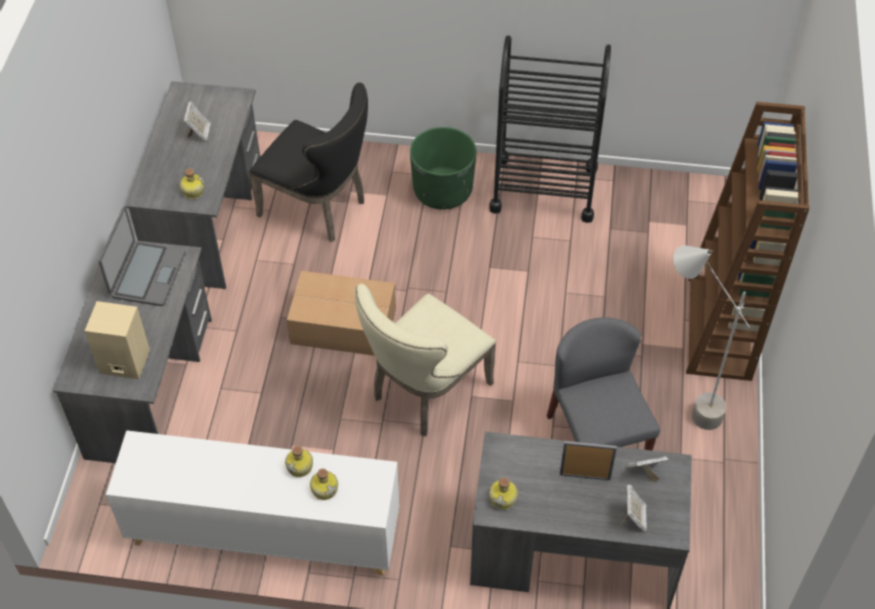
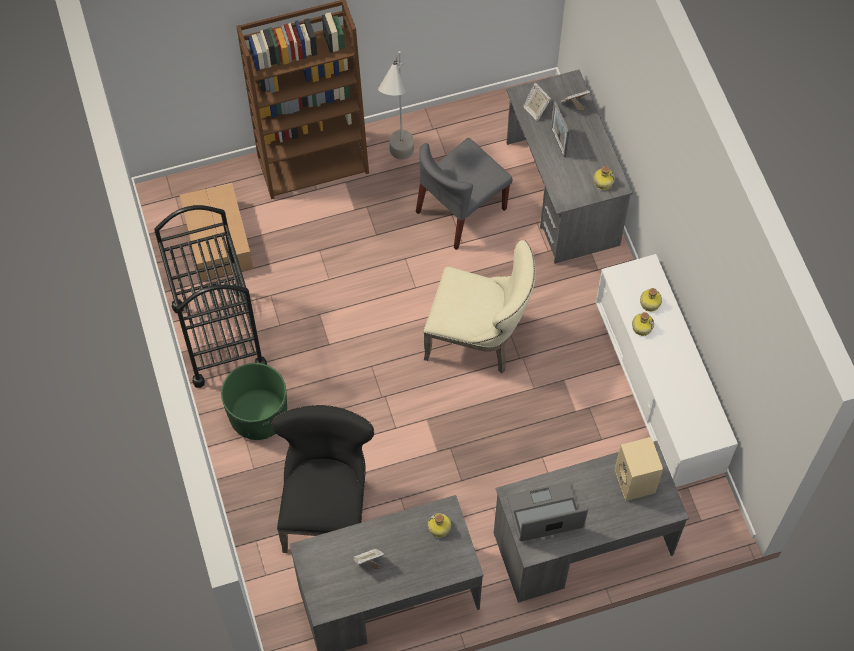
camera: 115 degrees left, 10 degrees up
(342, 324) = (445, 429): cardboard box -> cardboard box (217, 241)

